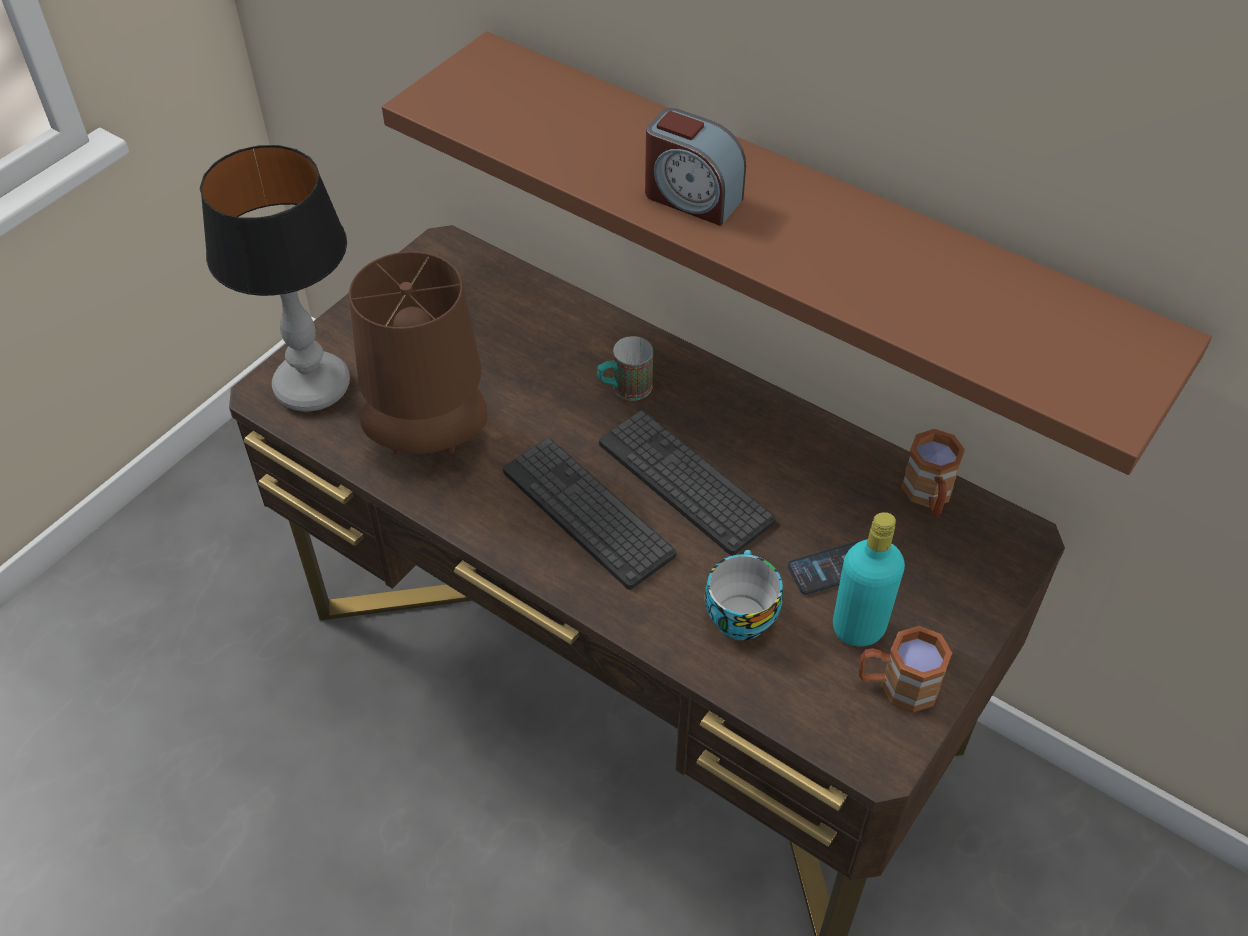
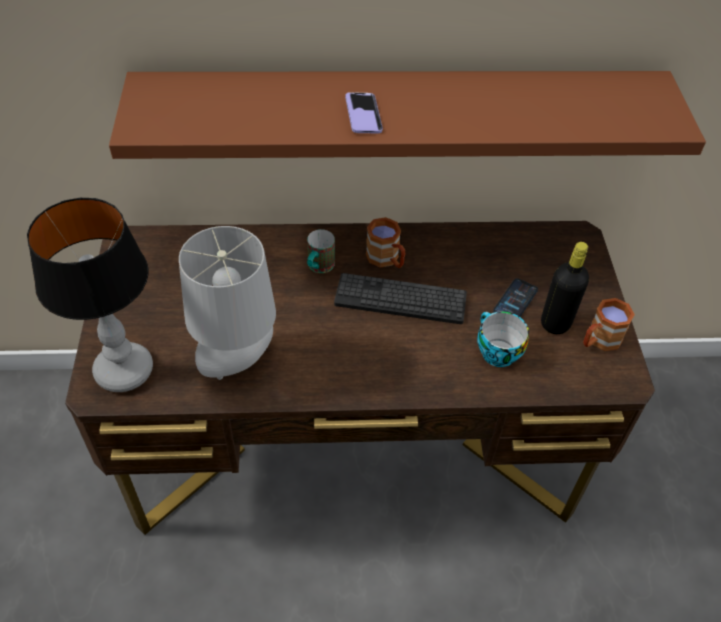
camera: 40 degrees left, 0 degrees up
(431, 444) = (237, 361): brown table lamp -> grey table lamp
(587, 512) = (366, 346): keyboard -> none
(691, 197) = (363, 115): alarm clock -> phone
(858, 628) = (555, 323): turquoise bottle -> black bottle
(928, 496) = (521, 239): brown mug -> brown mug (386, 260)

